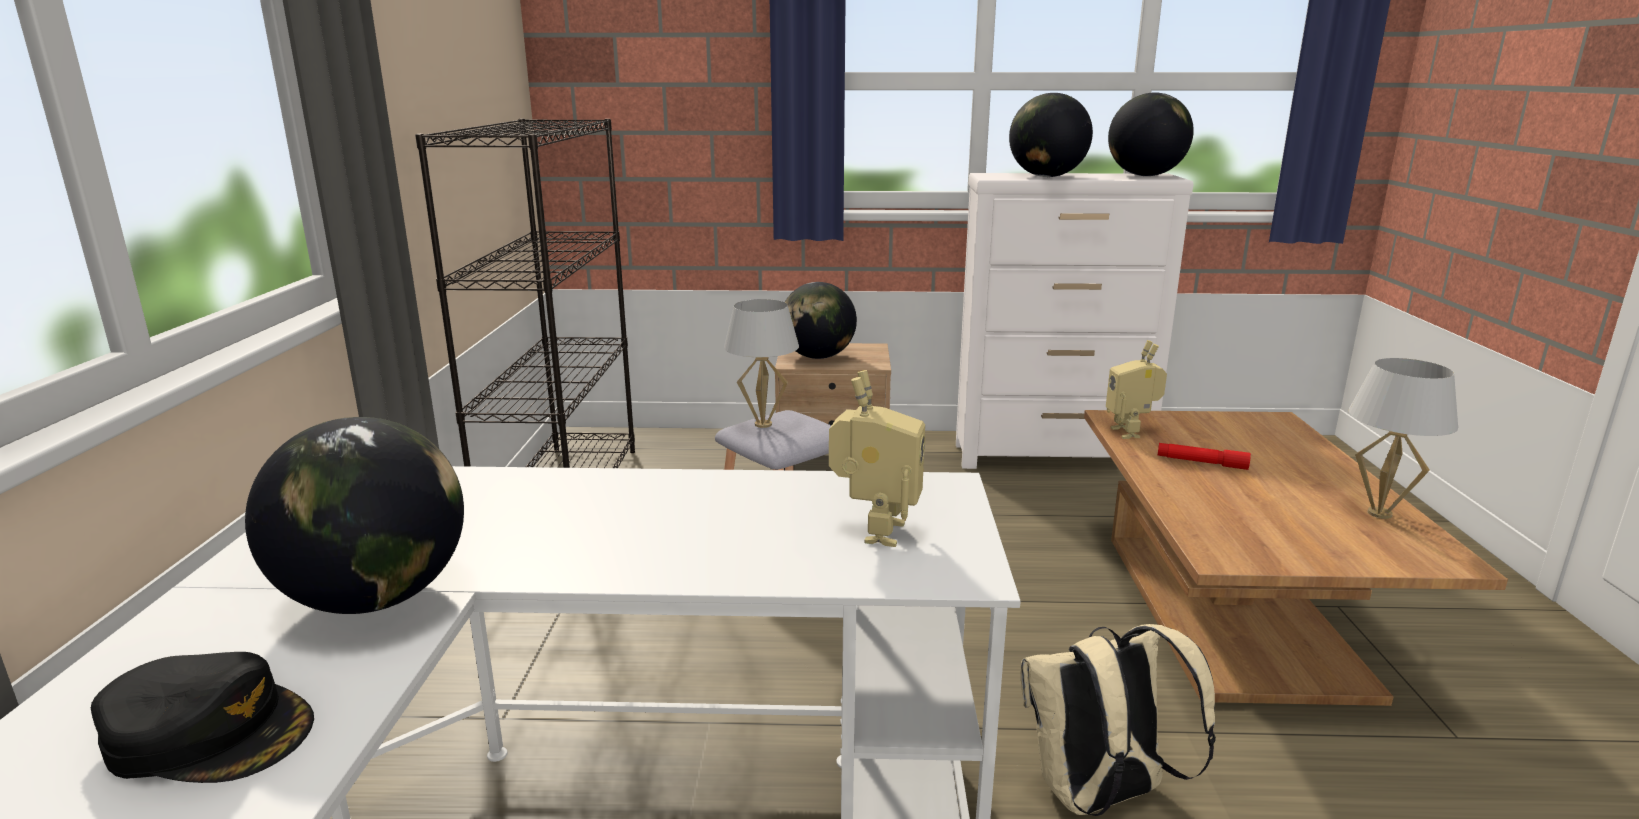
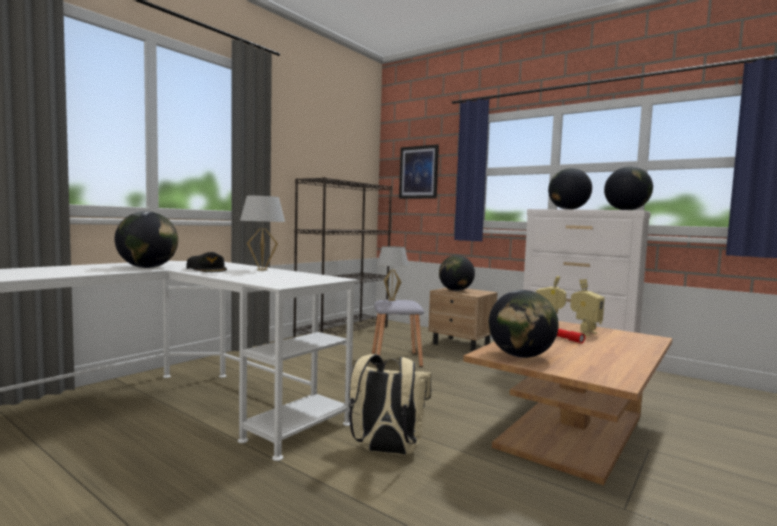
camera: 35 degrees right, 15 degrees down
(210, 732) = (75, 270): black cap -> black cap (207, 269)
(652, 75) = (418, 172): none -> picture
(874, 531) = (284, 279): toy robot -> toy robot (584, 333)
(1260, 541) = (520, 356): none -> globe
(1379, 514) = (619, 365): white table lamp -> white table lamp (262, 270)

